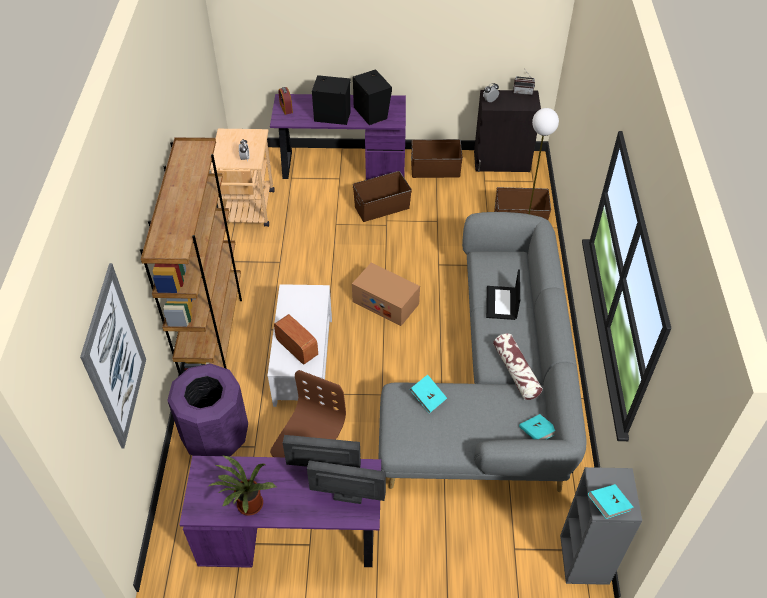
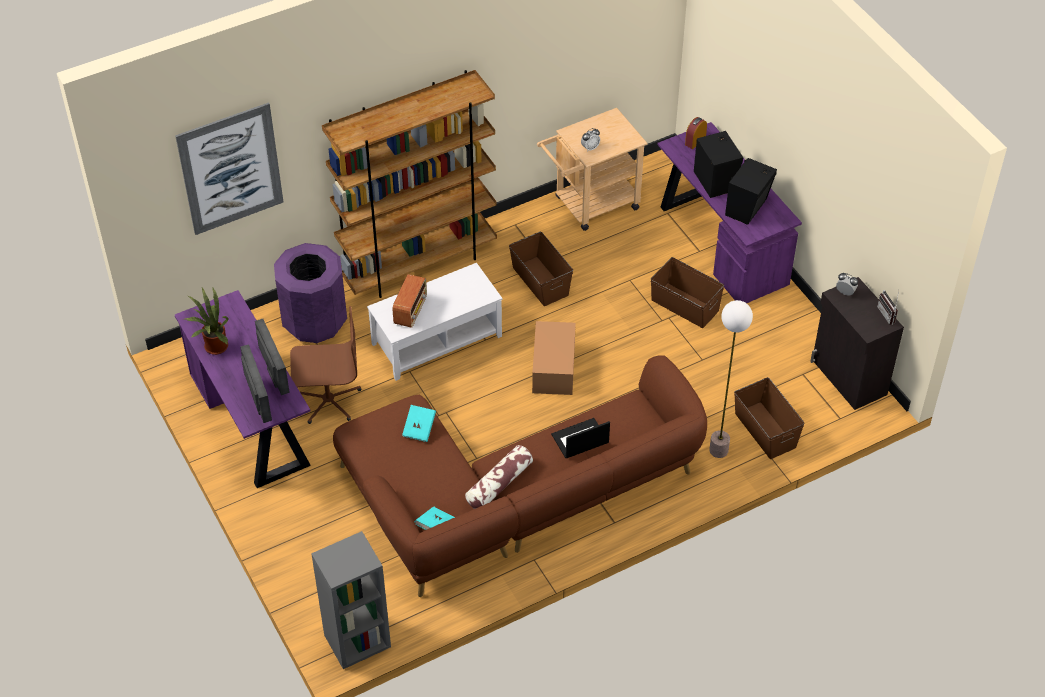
camera: 60 degrees right, 0 degrees up
(435, 169) = (783, 323): brown storage box -> brown storage box (540, 280)
(494, 386) = (509, 498): grey sofa -> brown sofa
(608, 505) = (331, 559): turquoise book -> none

